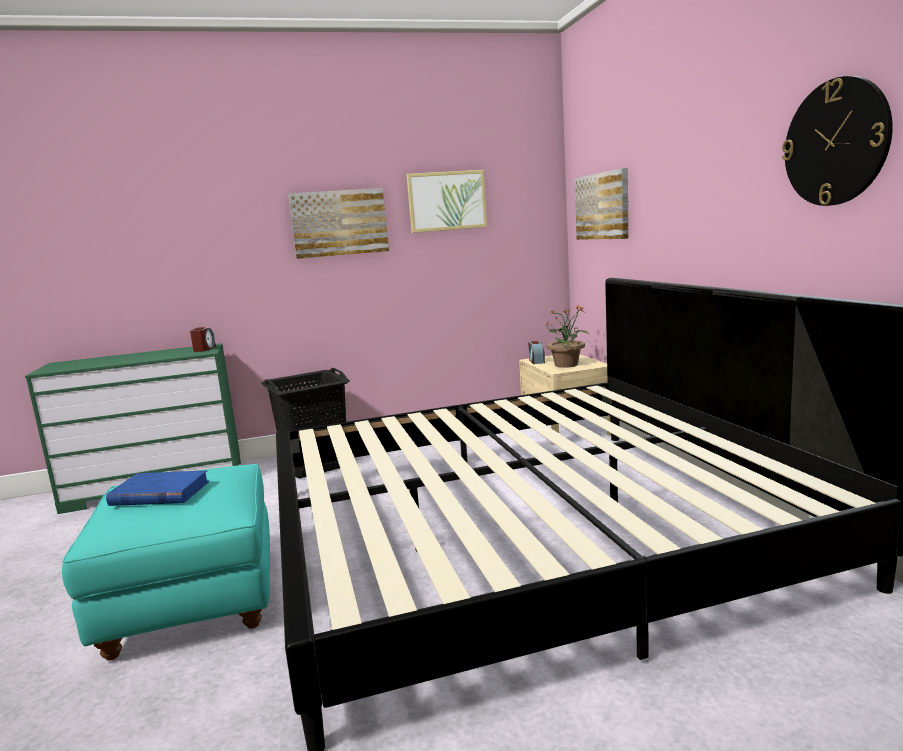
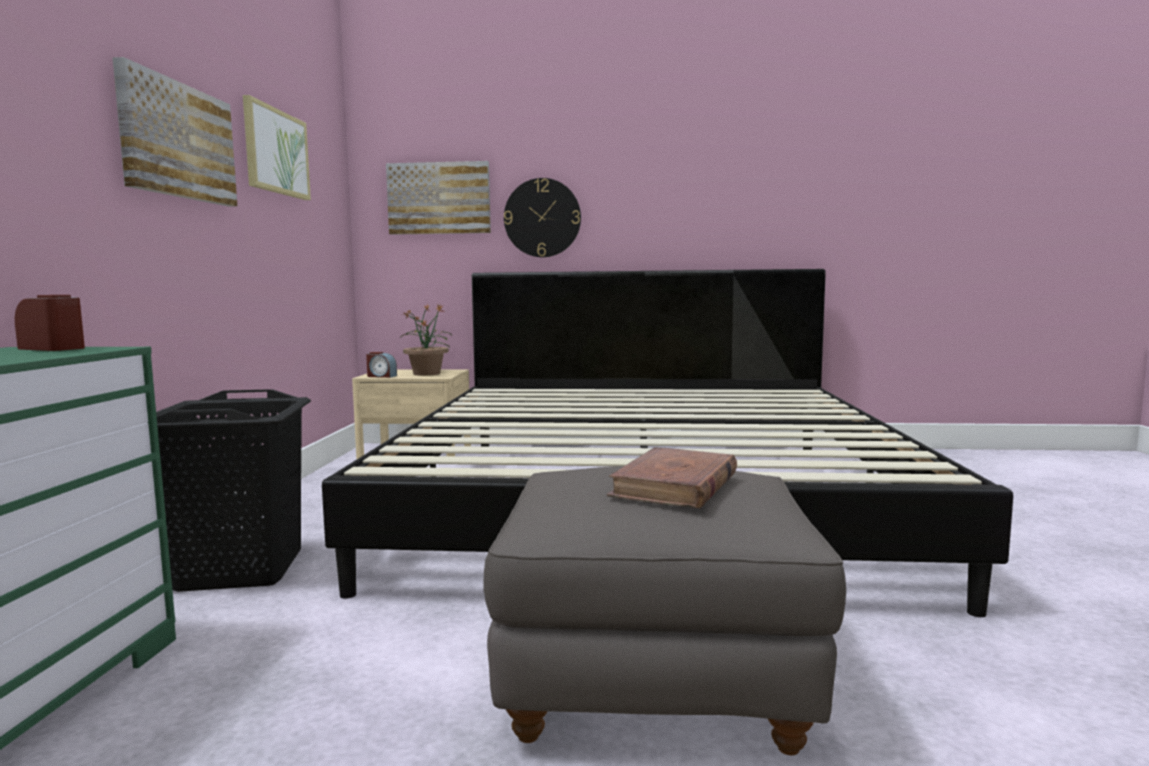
camera: 70 degrees left, 5 degrees down
(159, 493) = (675, 485): blue book -> brown book
(194, 603) = (656, 681): turquoise ottoman -> grey ottoman
(836, 142) = (740, 168): wall clock -> wall clock (542, 218)

